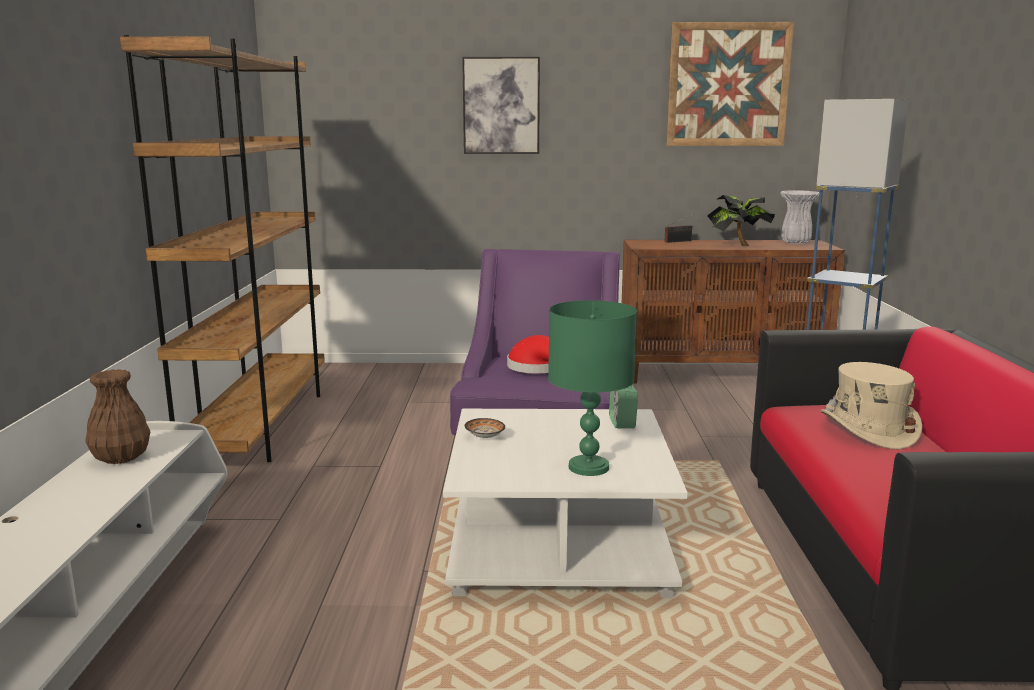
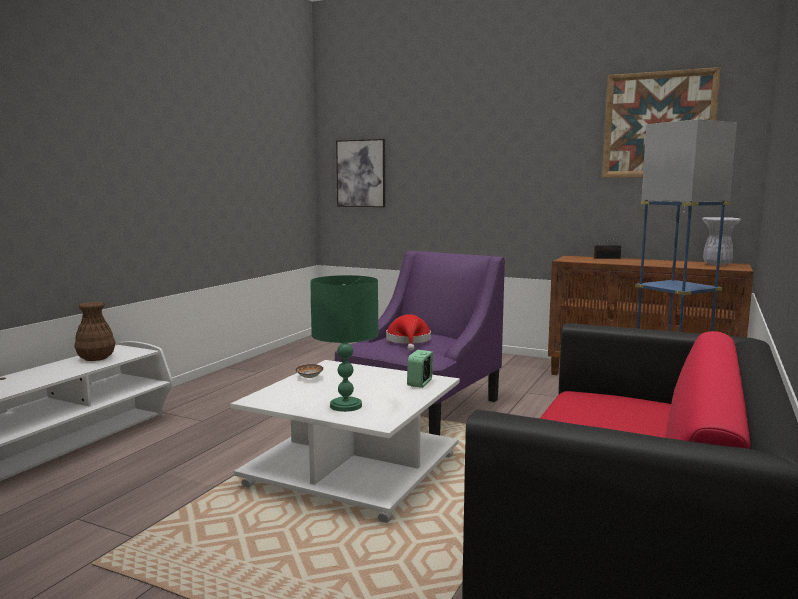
camera: 25 degrees right, 5 degrees down
(261, 425) = (259, 366): brown bookcase -> none
(501, 106) = (471, 148): picture -> picture (361, 173)
(737, 245) = (653, 263): potted plant -> none
(868, 430) = (614, 416): beige hat -> none

